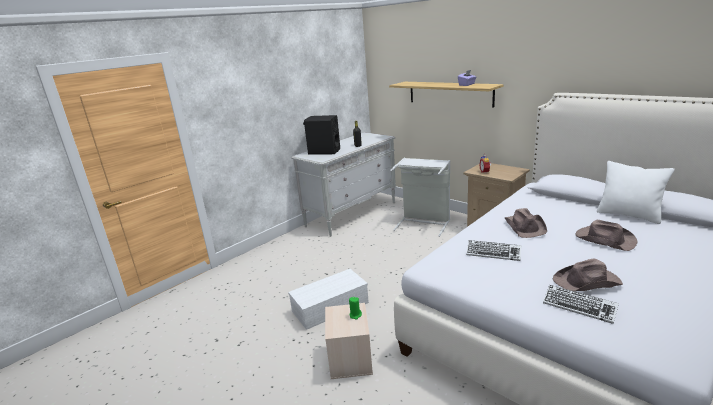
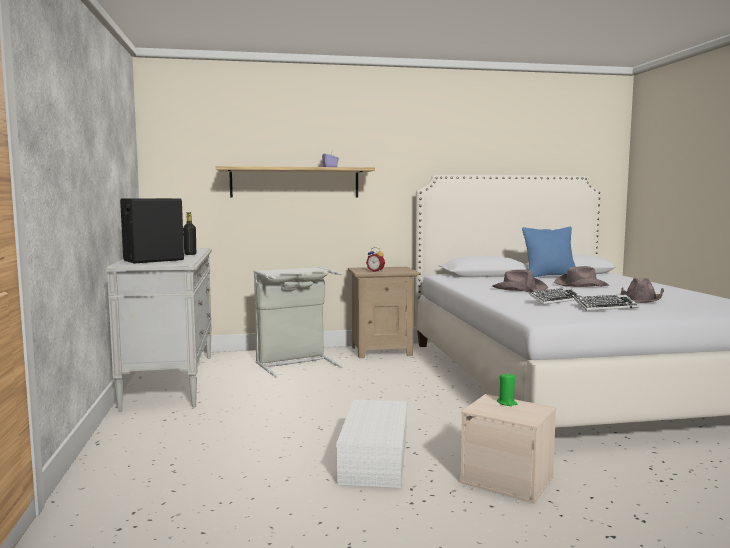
camera: 55 degrees left, 15 degrees down
(579, 307) = (678, 306): keyboard -> keyboard (605, 307)
(629, 215) = (549, 276): white pillow -> blue pillow

